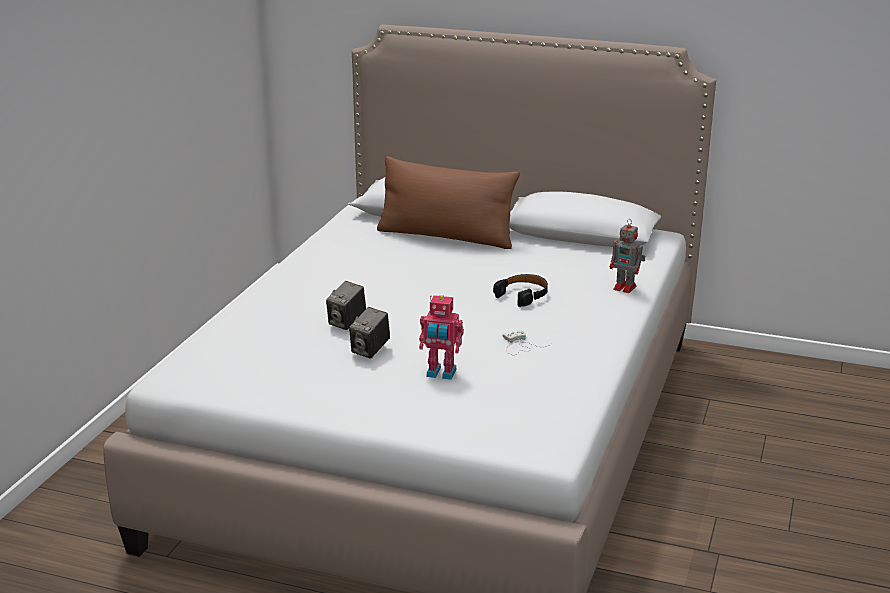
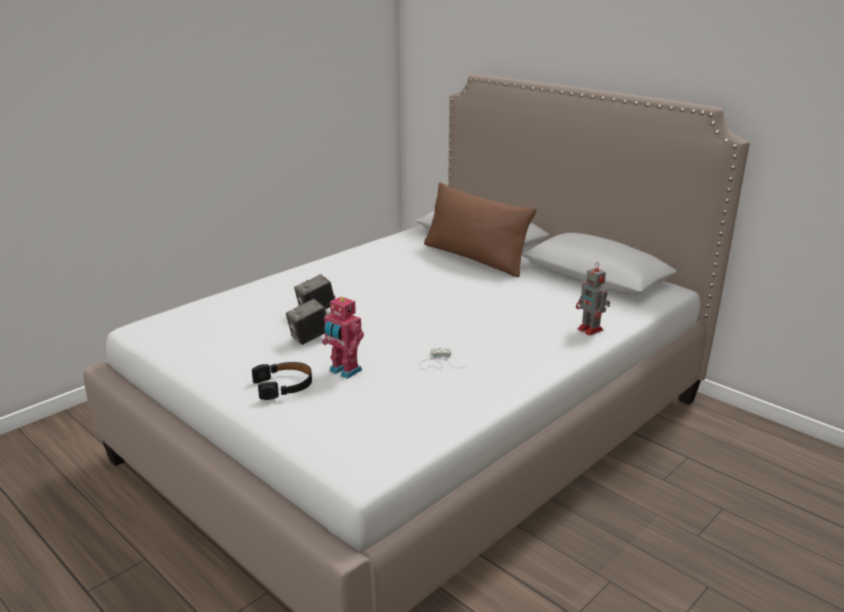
camera: 25 degrees right, 0 degrees up
(523, 295) = (488, 318): black headphones -> black headphones (284, 386)

